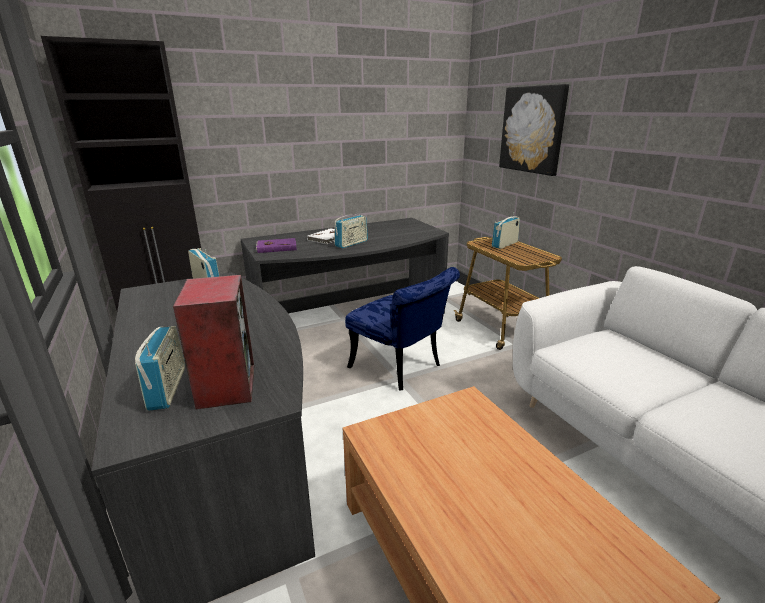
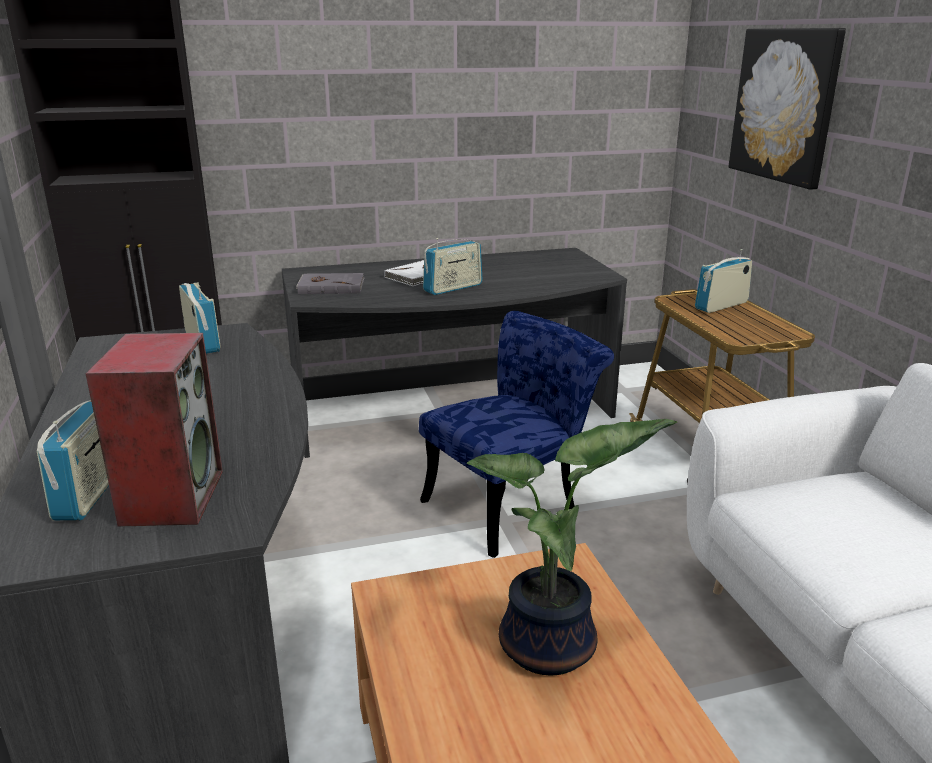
camera: 10 degrees right, 0 degrees up
(276, 247) = (331, 286): purple book -> grey book
(401, 369) = (511, 504): blue chair -> blue chair turned 90 degrees counterclockwise
(481, 452) = (553, 649): none -> potted plant

